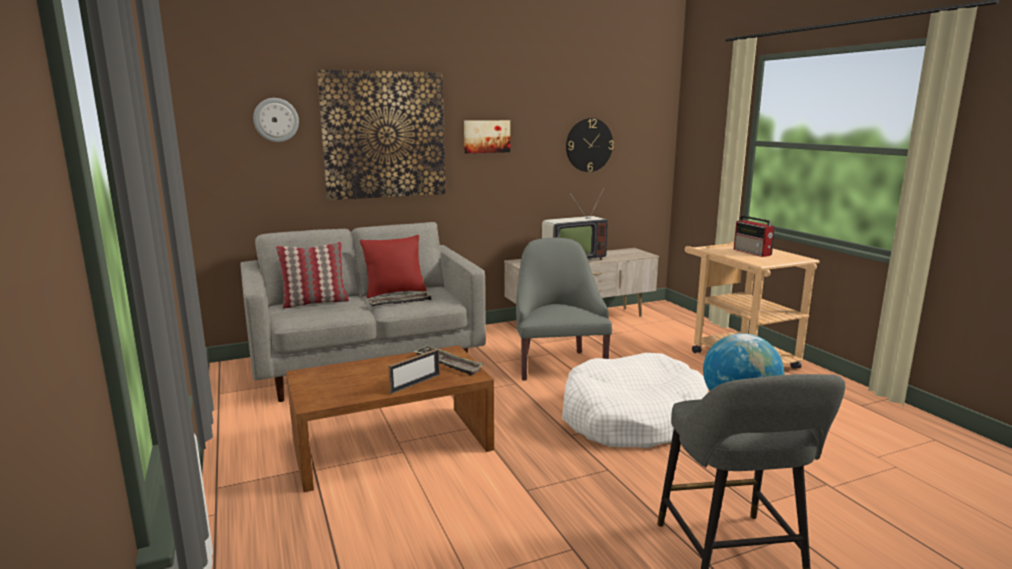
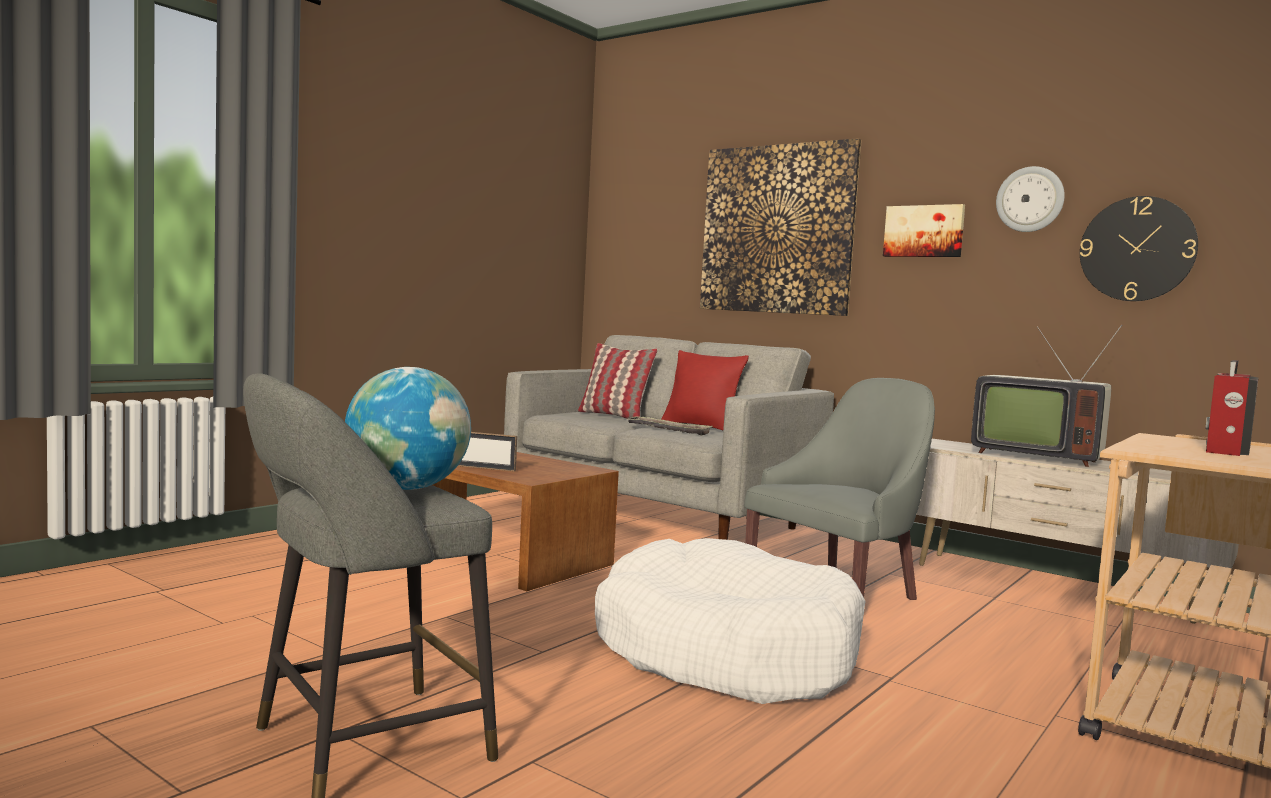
camera: 60 degrees right, 10 degrees down
(276, 120) = (666, 211): wall clock -> wall clock (1030, 199)
(448, 364) = (551, 471): tray -> none

